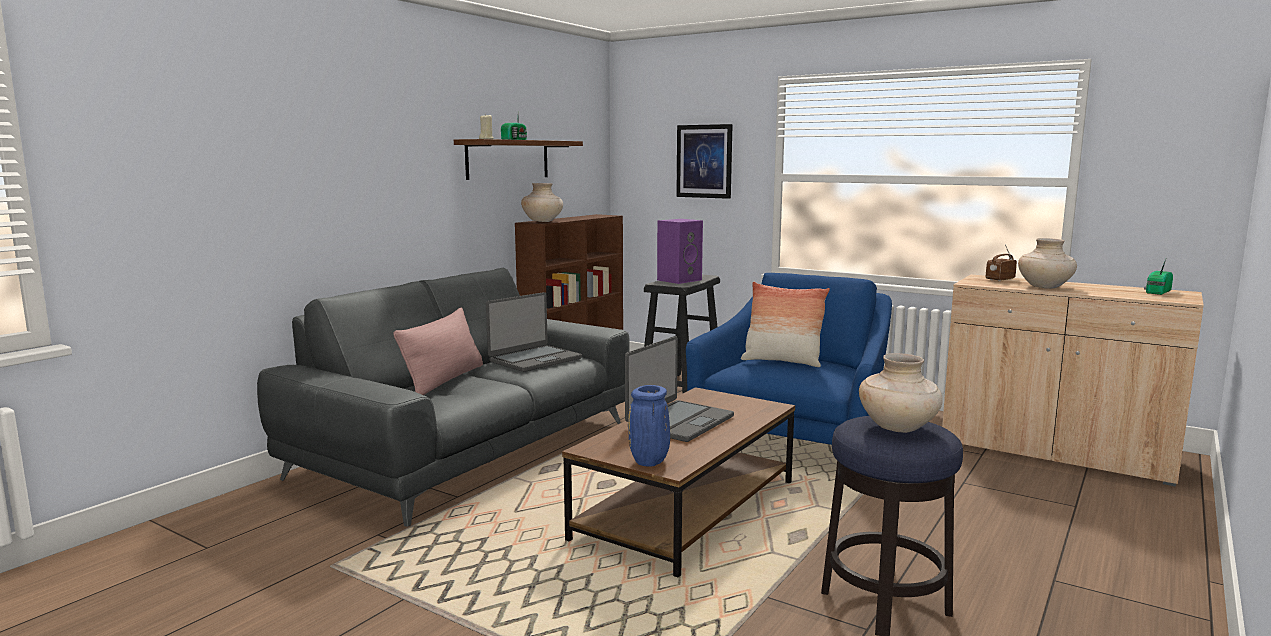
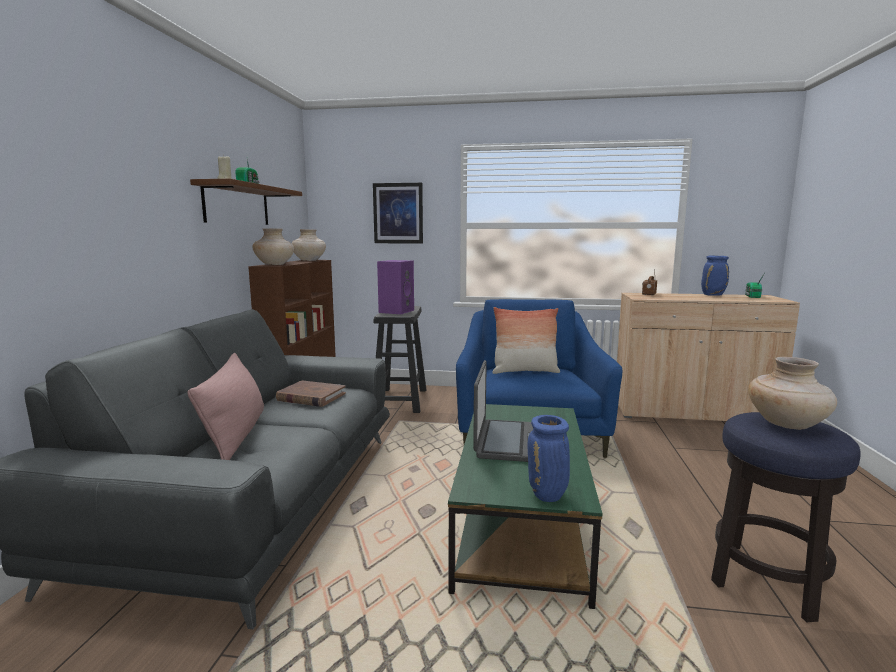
camera: 25 degrees left, 0 degrees up
(534, 360) = (311, 397): laptop -> brown book
(686, 510) = (520, 522): brown coffee table -> green coffee table
(1045, 287) = (688, 297): beige vase -> beige vase (309, 260)
(1099, 286) = (713, 295): none -> blue vase

